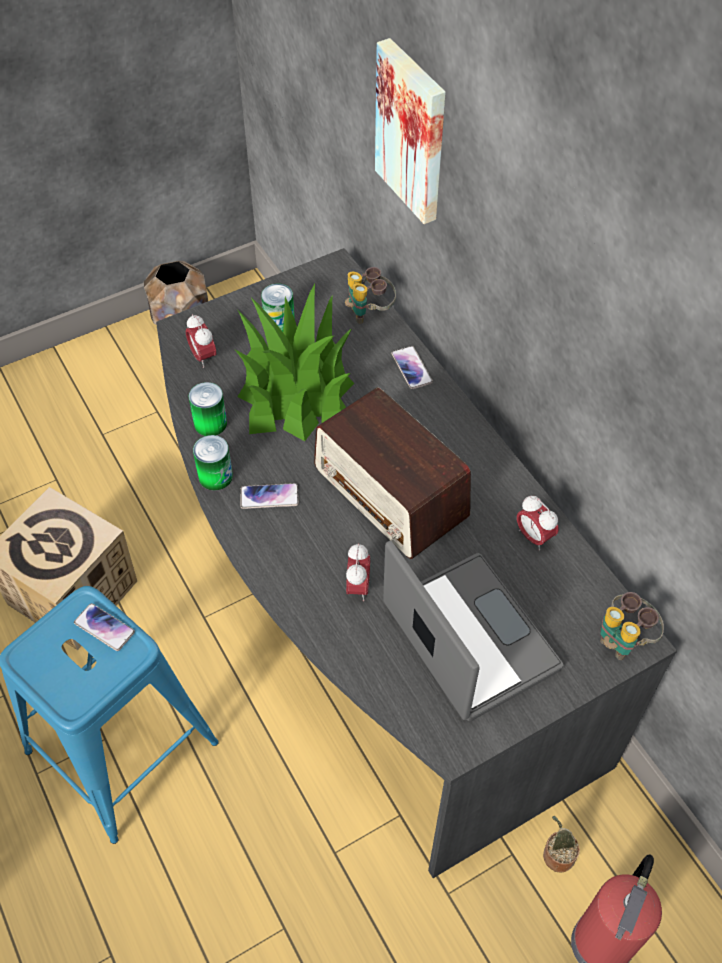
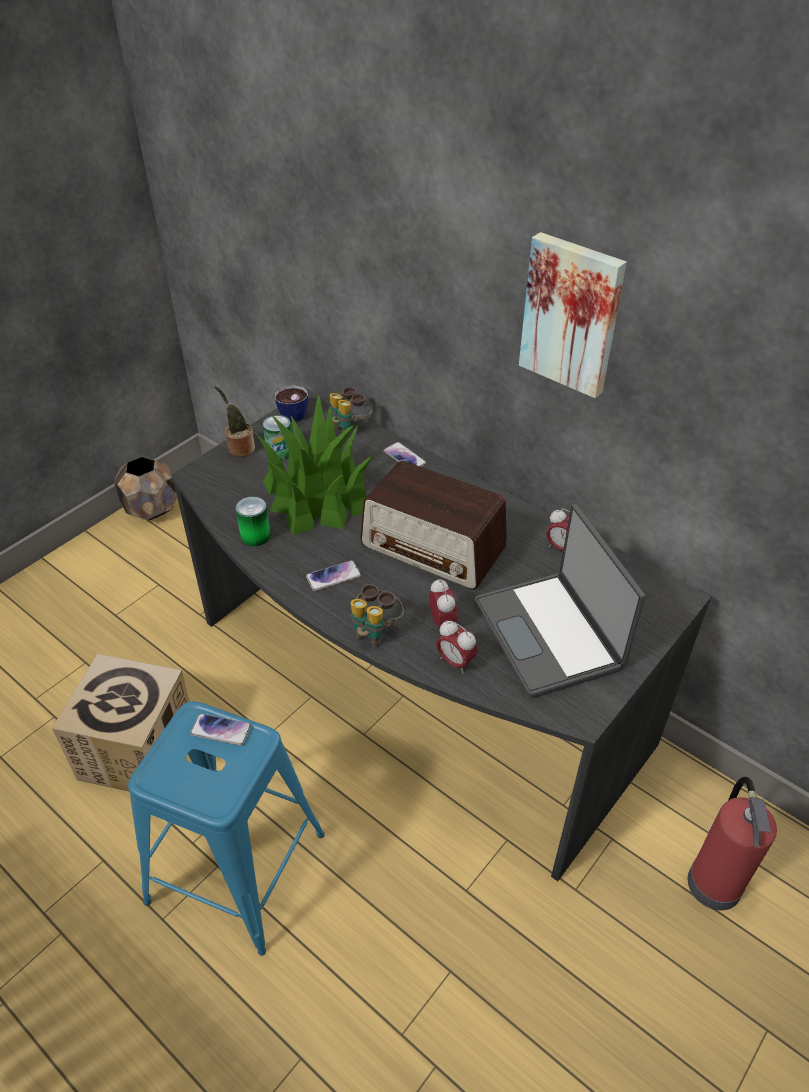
camera: 20 degrees left, 10 degrees down
(203, 357) = (225, 489): alarm clock -> alarm clock (455, 662)
(215, 476) = (279, 573): can -> none
(311, 276) = (290, 413): none -> cup
(414, 131) = (373, 252): picture -> picture (572, 314)
(467, 638) = (550, 634): laptop -> laptop turned 150 degrees counterclockwise
(556, 854) = (646, 826): potted plant -> potted plant (239, 448)
(623, 639) = (668, 600): binoculars -> binoculars (375, 631)

